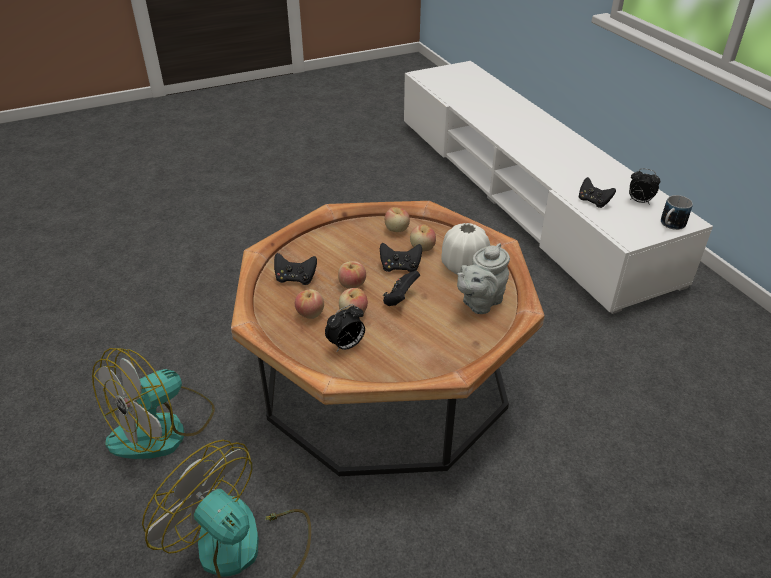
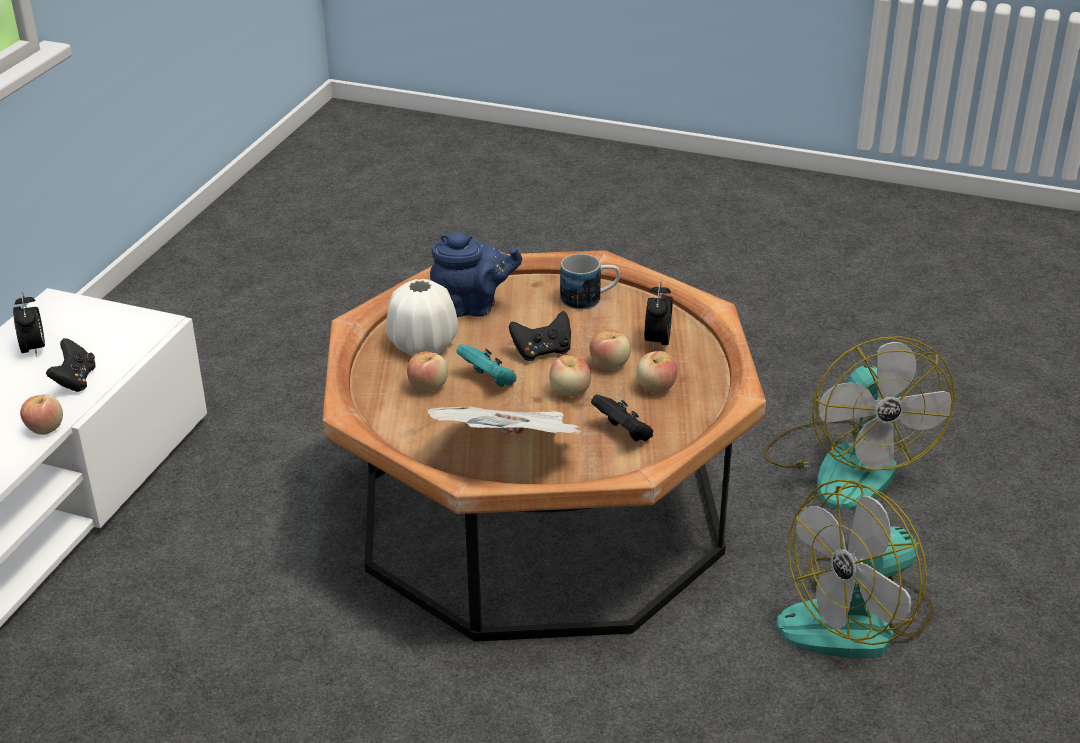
camera: 135 degrees left, 5 degrees down
(163, 428) = (857, 619): fan -> fan turned 150 degrees clockwise
(336, 241) = (511, 452): none -> newspaper
(346, 345) = (657, 342): alarm clock -> alarm clock turned 90 degrees counterclockwise
(397, 229) = (416, 425): apple -> apple (45, 428)
(400, 267) = (489, 380): black game controller -> turquoise game controller
(480, 302) = (472, 307): grey teapot -> blue teapot
(670, 225) = (81, 311): mug -> mug (589, 299)

